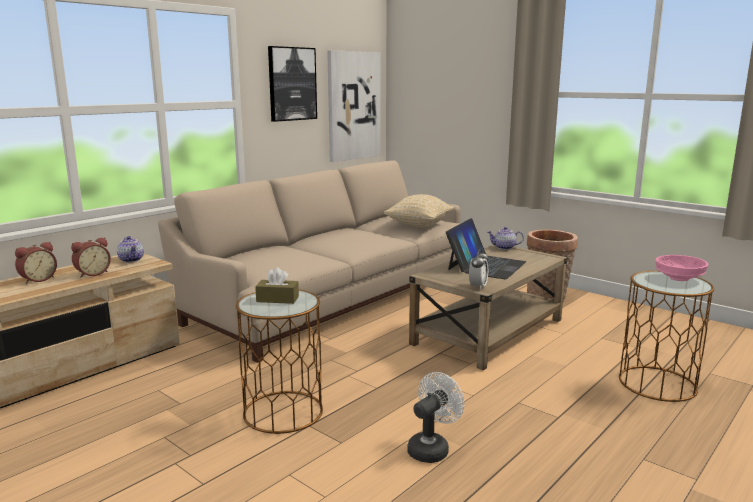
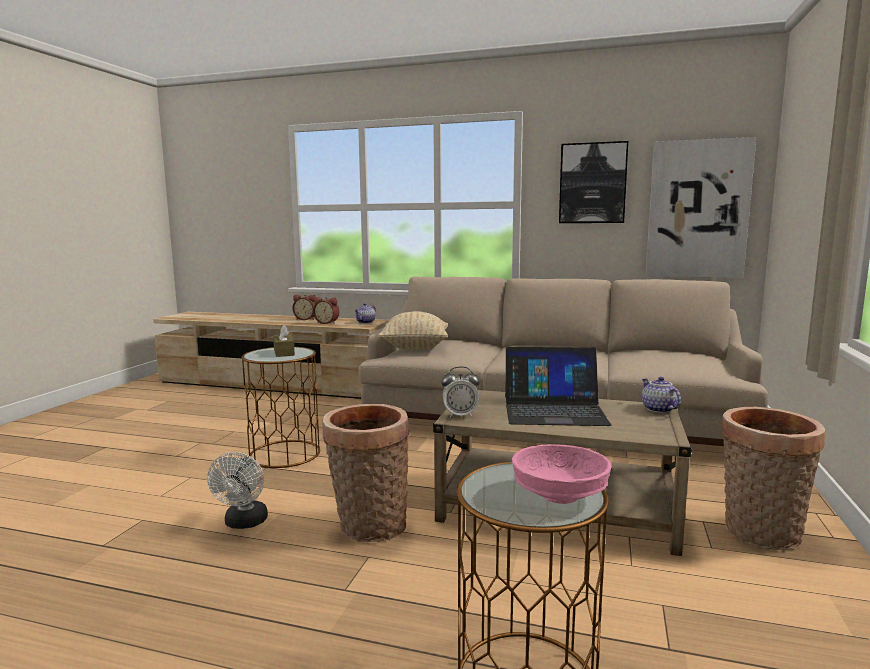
camera: 65 degrees right, 5 degrees down
(419, 225) = (661, 364): beige pillow -> beige pillow (415, 348)
(432, 448) = (244, 523): white fan -> white fan turned 75 degrees clockwise
(475, 395) = (369, 527): none -> basket

